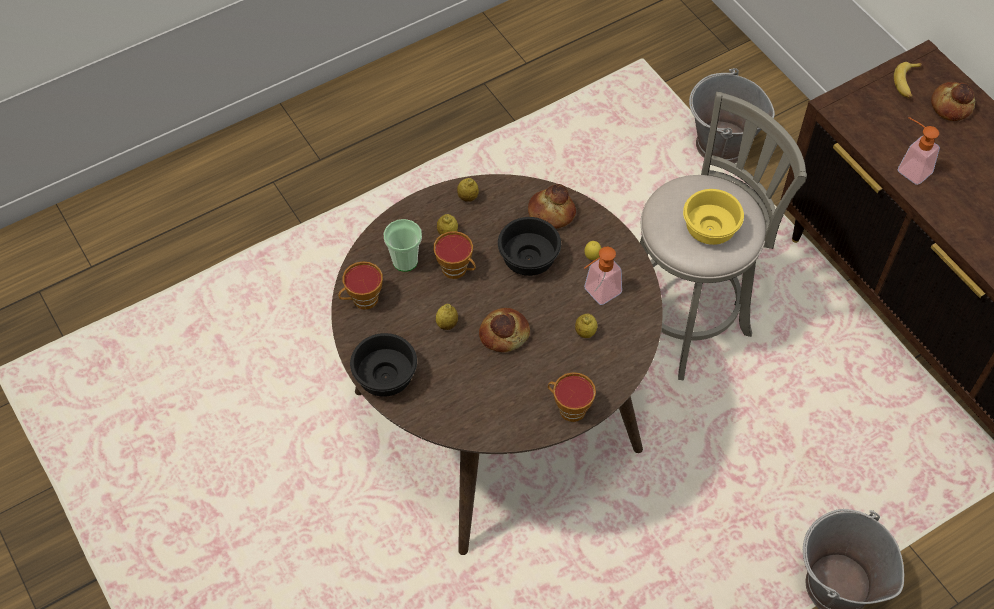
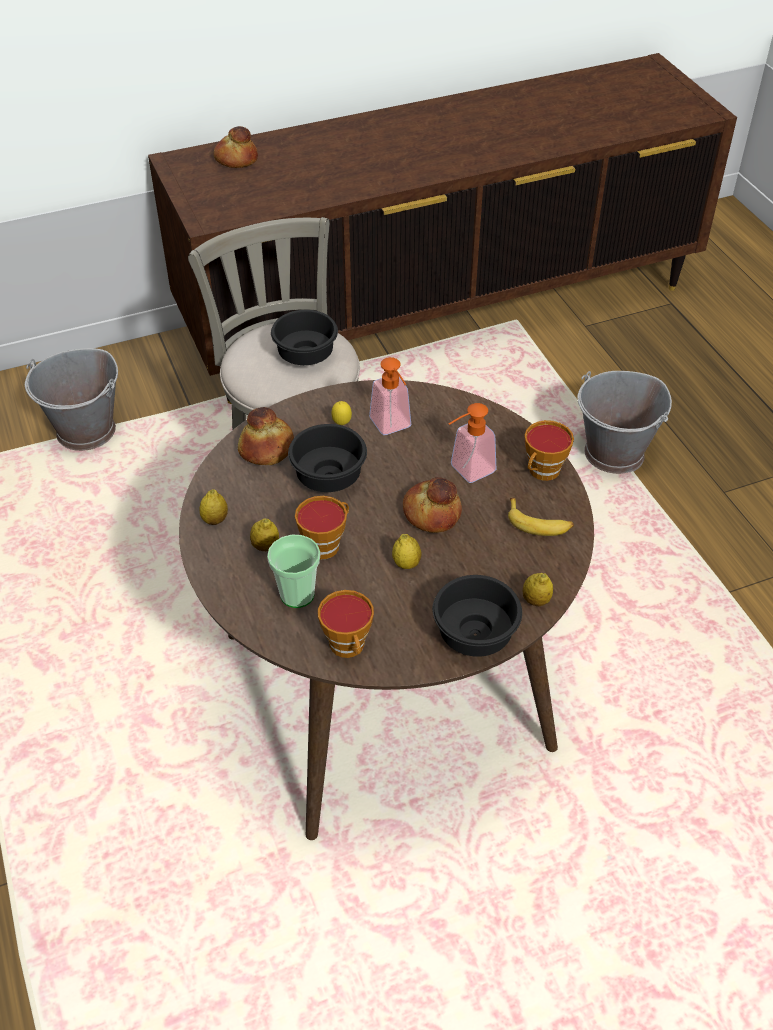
camera: 80 degrees left, 10 degrees down
(585, 332) = (443, 444): lemon -> lemon (536, 600)
(711, 230) = (307, 354): yellow bowl -> black bowl
(907, 83) = (196, 176): banana -> banana (539, 523)
(909, 168) = (301, 195): soap dispenser -> soap dispenser (466, 471)

